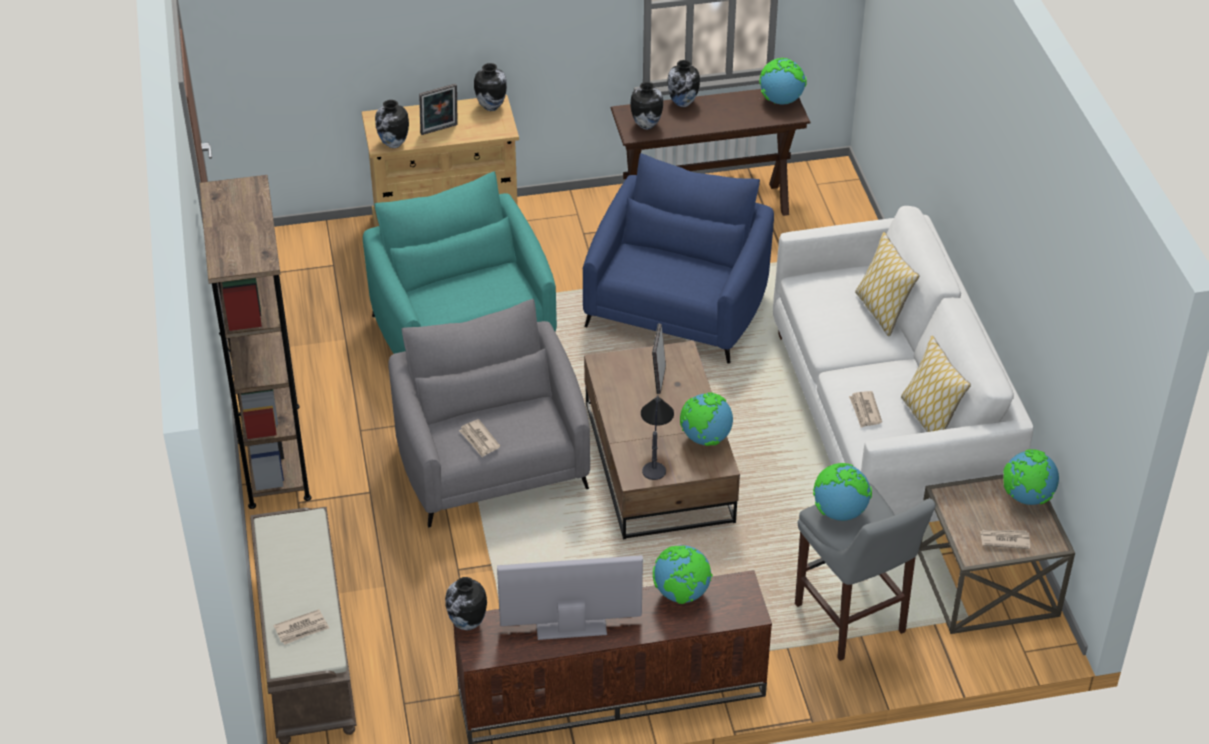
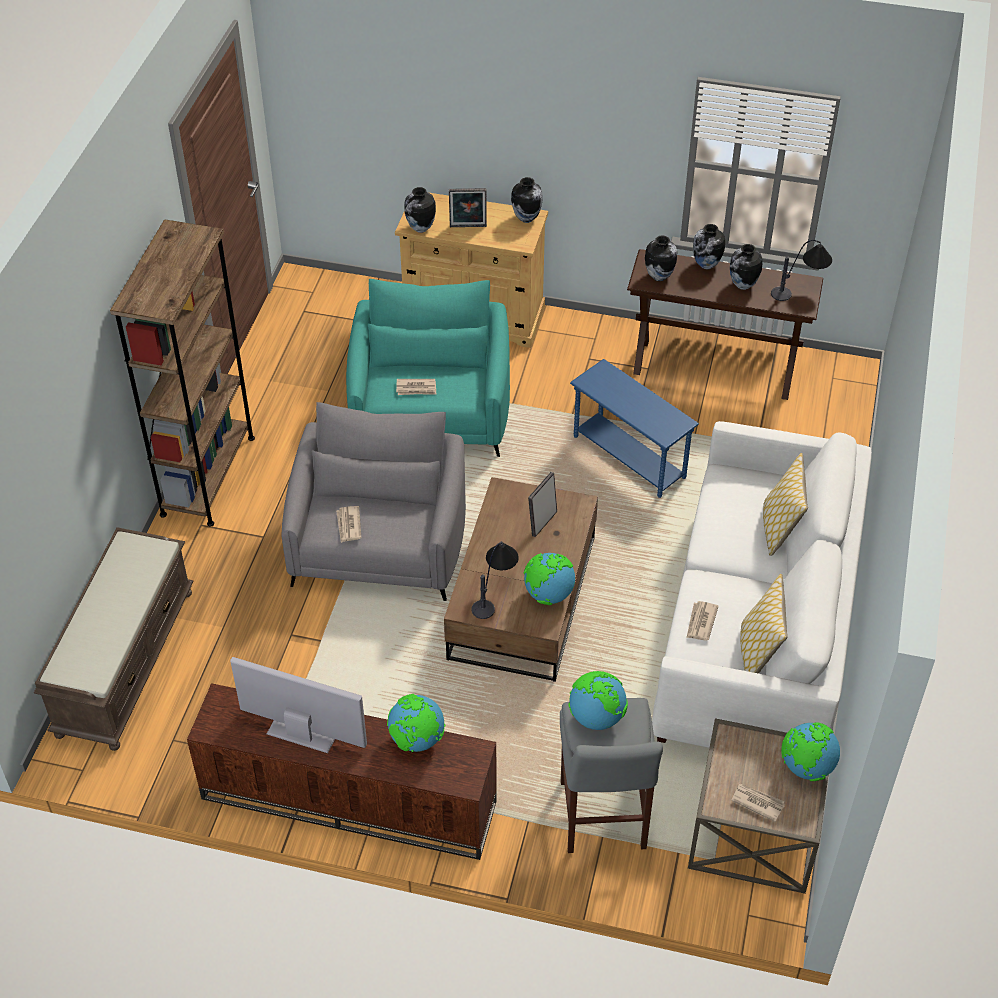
camera: 25 degrees right, 5 degrees up
(302, 629) = (91, 646): newspaper -> newspaper (416, 388)
(467, 624) = (217, 696): vase -> vase (742, 285)
(677, 308) = (629, 457): blue armchair -> blue side table
(781, 100) = (800, 289): globe -> table lamp

